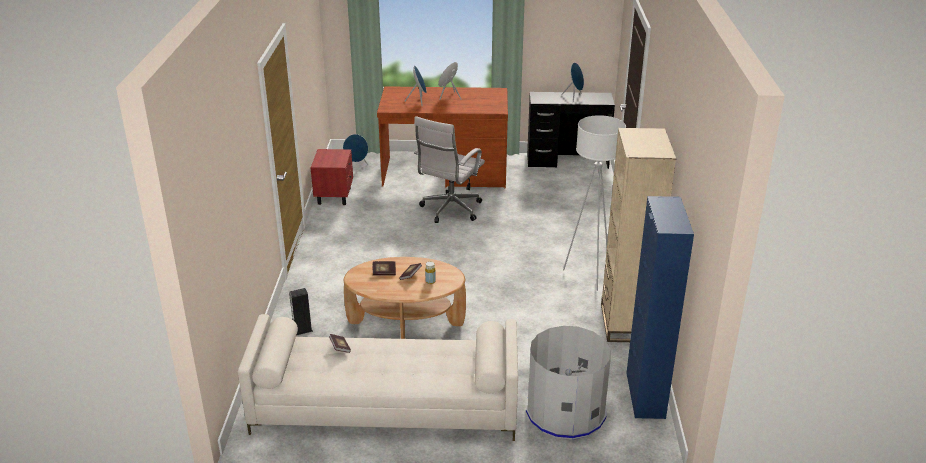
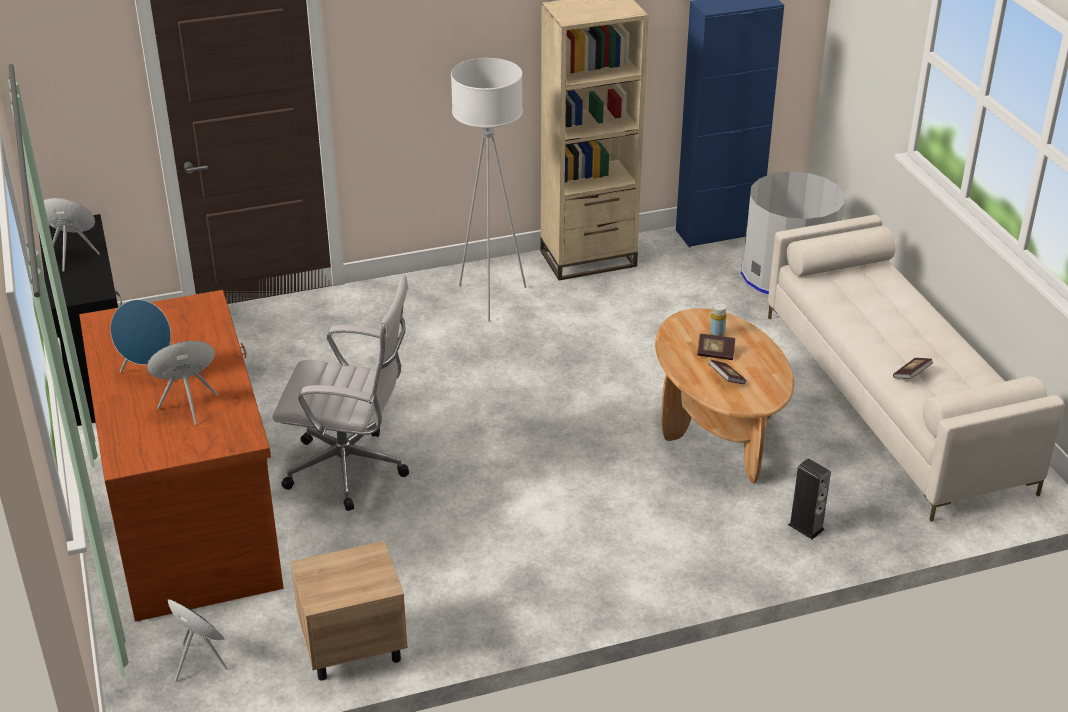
camera: 110 degrees left, 5 degrees up
(334, 196) = (351, 648): red nightstand -> beige nightstand

